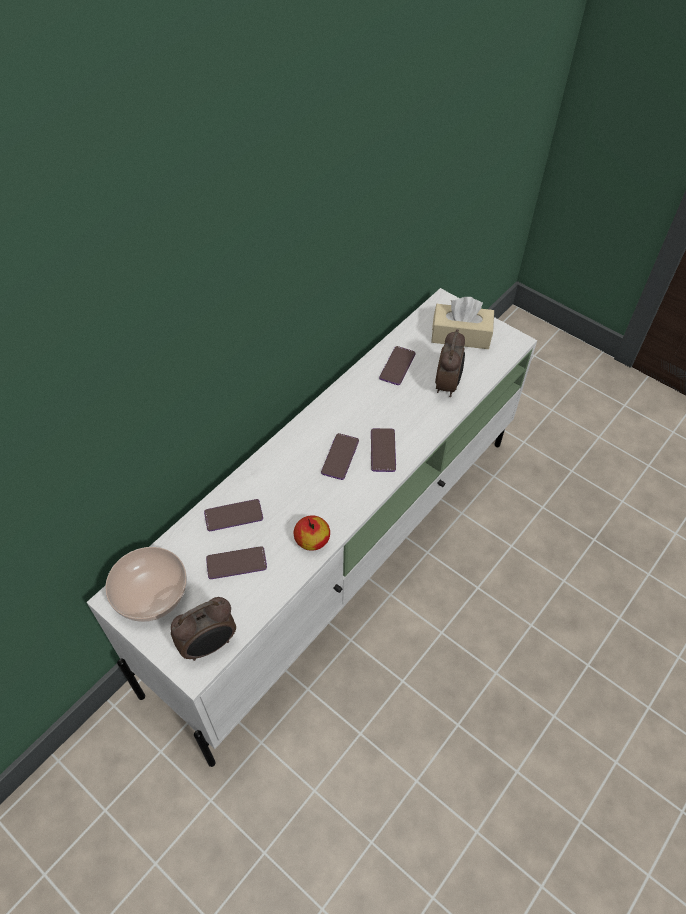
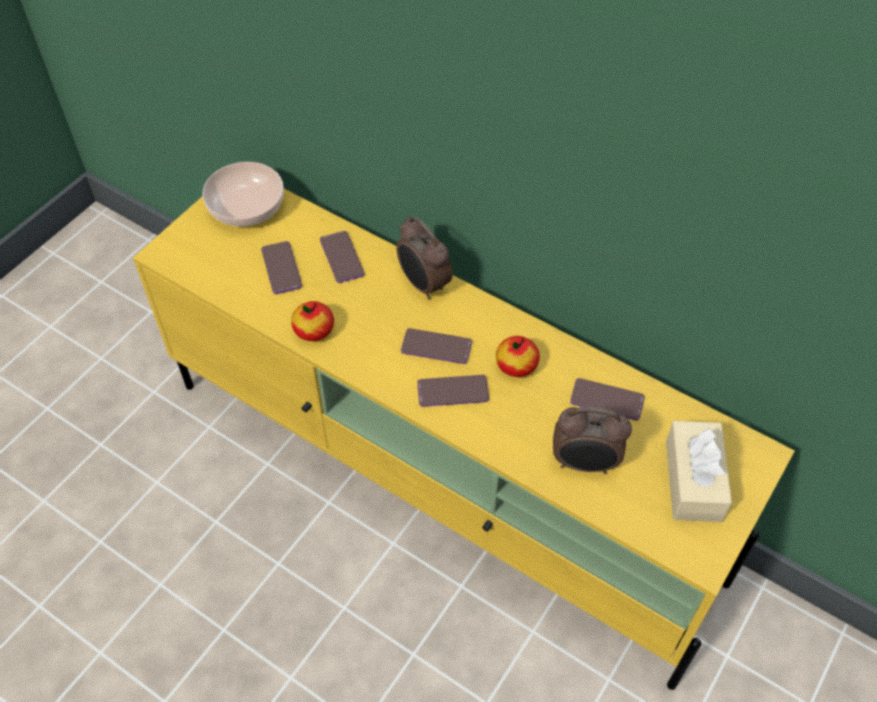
camera: 85 degrees right, 0 degrees up
(209, 645) = (187, 260): alarm clock -> alarm clock (423, 285)
(341, 555) = (442, 482): white tv stand -> yellow tv stand
(363, 411) = (516, 365): none -> apple

